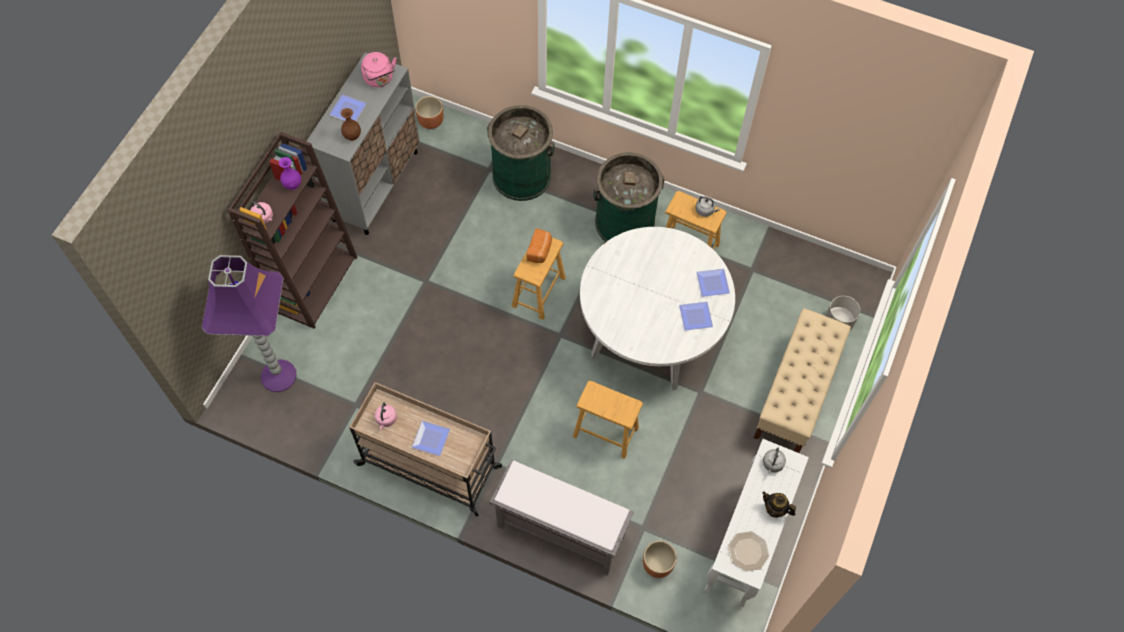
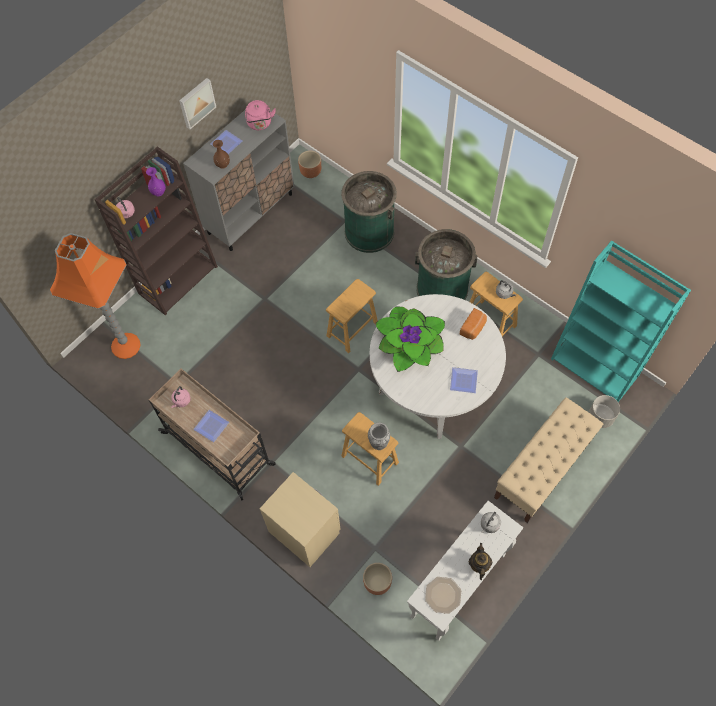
camera: 20 degrees right, 0 degrees up
(279, 375) = (126, 345): purple floor lamp -> orange floor lamp
(311, 70) = (196, 102): none -> picture
(540, 250) = (354, 294): bread -> bread (473, 328)
(559, 531) = (305, 531): grey bench -> beige nightstand
(622, 409) = (379, 444): none -> vase
(624, 293) = (409, 346): none -> potted plant
(713, 282) = (488, 355): plate -> none
(775, 509) = (479, 565): teapot -> teapot turned 45 degrees clockwise
(817, 268) = (596, 367): none -> turquoise bookcase

